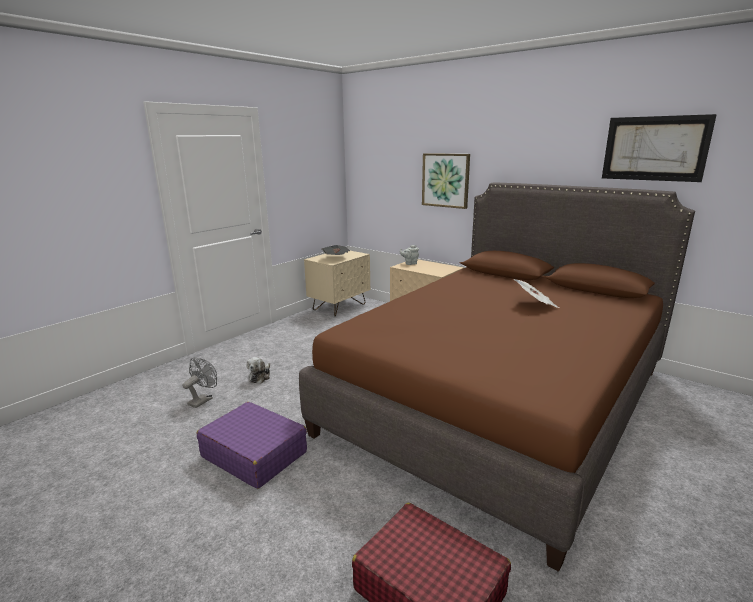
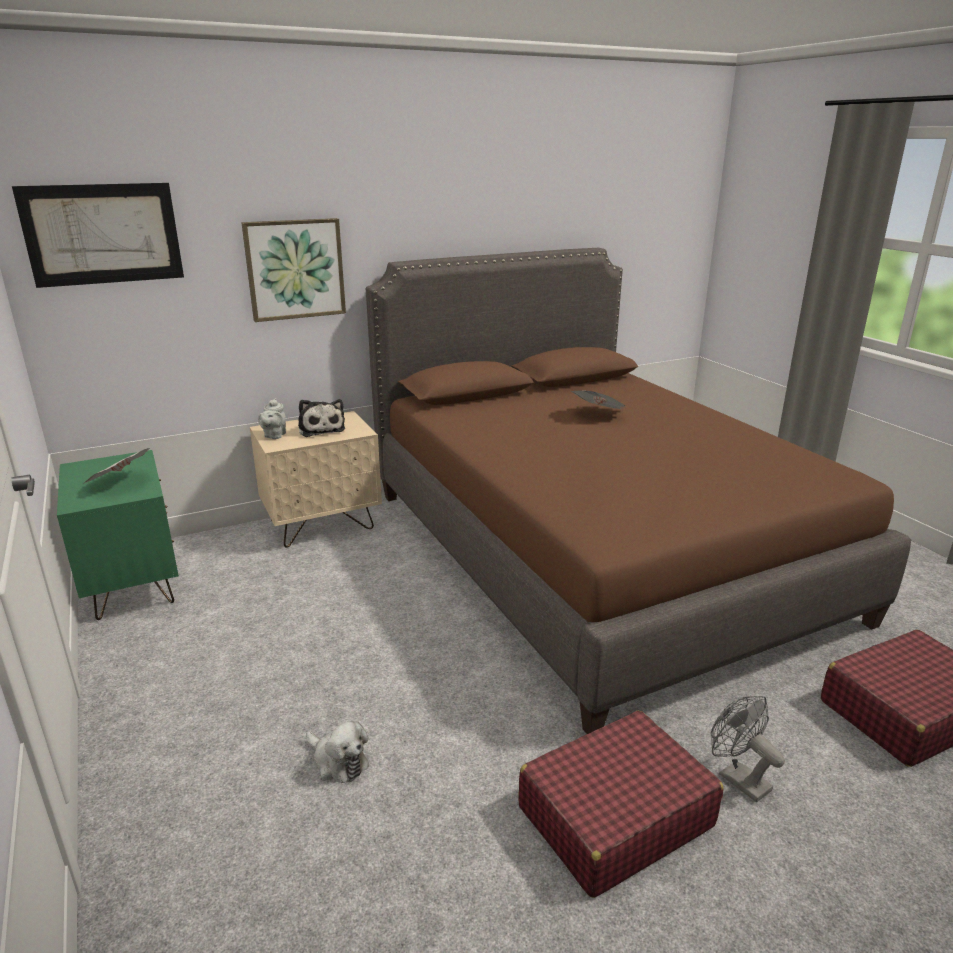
camera: 65 degrees left, 5 degrees up
(203, 400) = (367, 876): grey fan -> grey fan (737, 778)
(254, 454) = (614, 816): purple suitcase -> red suitcase
(339, 307) = (132, 586): beige nightstand -> green nightstand
(430, 267) = (321, 429): none -> plush toy
(654, 148) = (573, 199): picture -> picture (103, 234)

